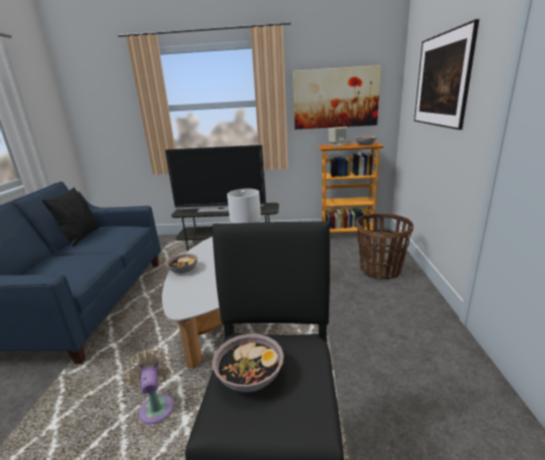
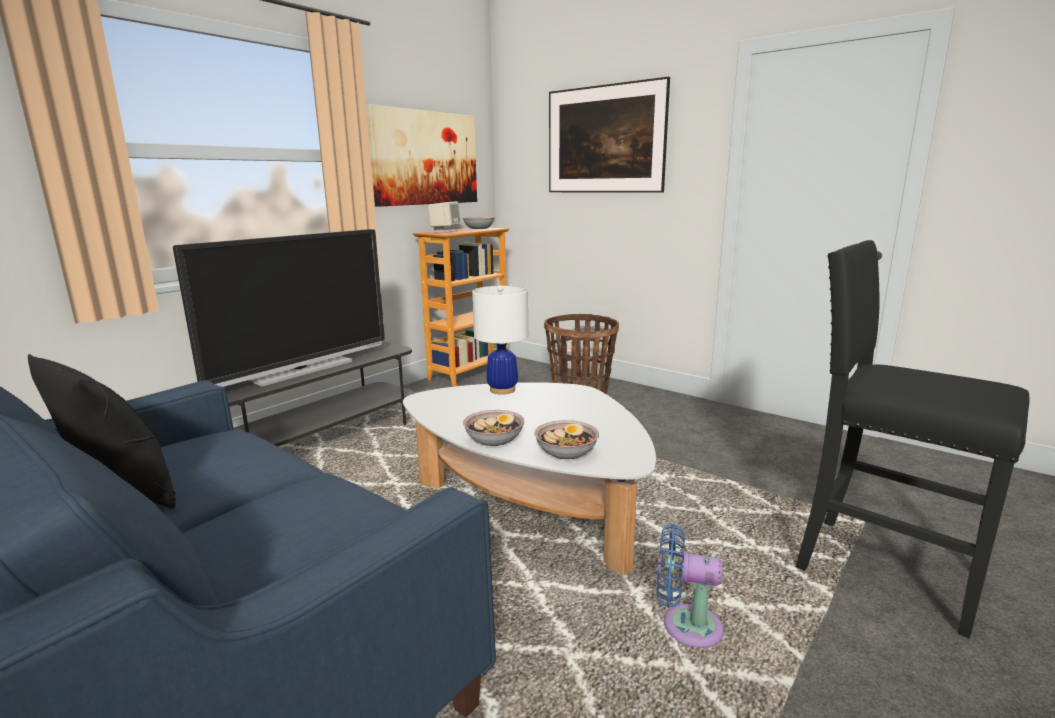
camera: 55 degrees left, 5 degrees down
(156, 406) = (685, 626): beige fan -> blue fan
(249, 375) = (930, 390): bowl -> bowl (566, 452)

